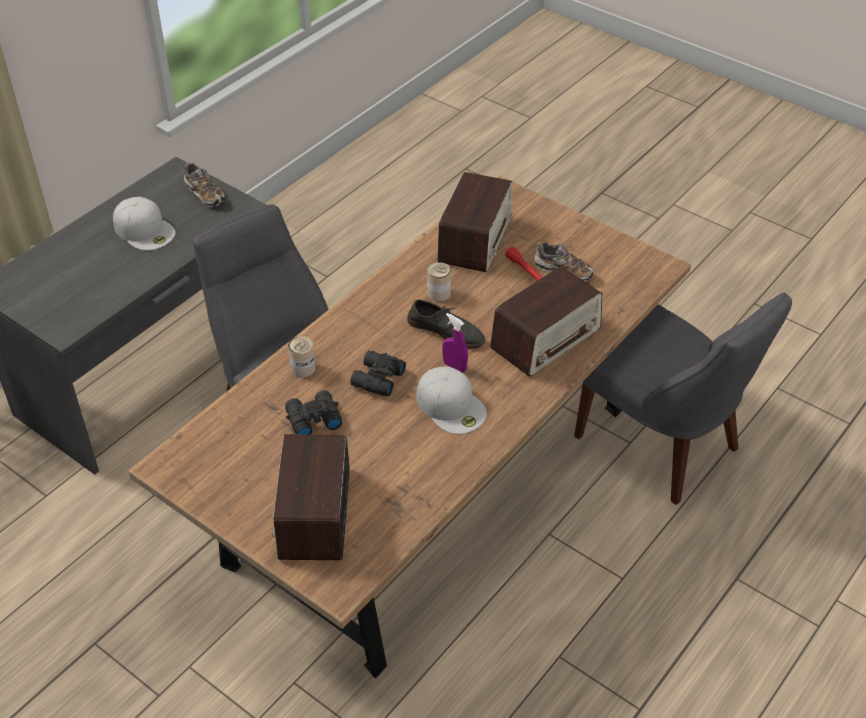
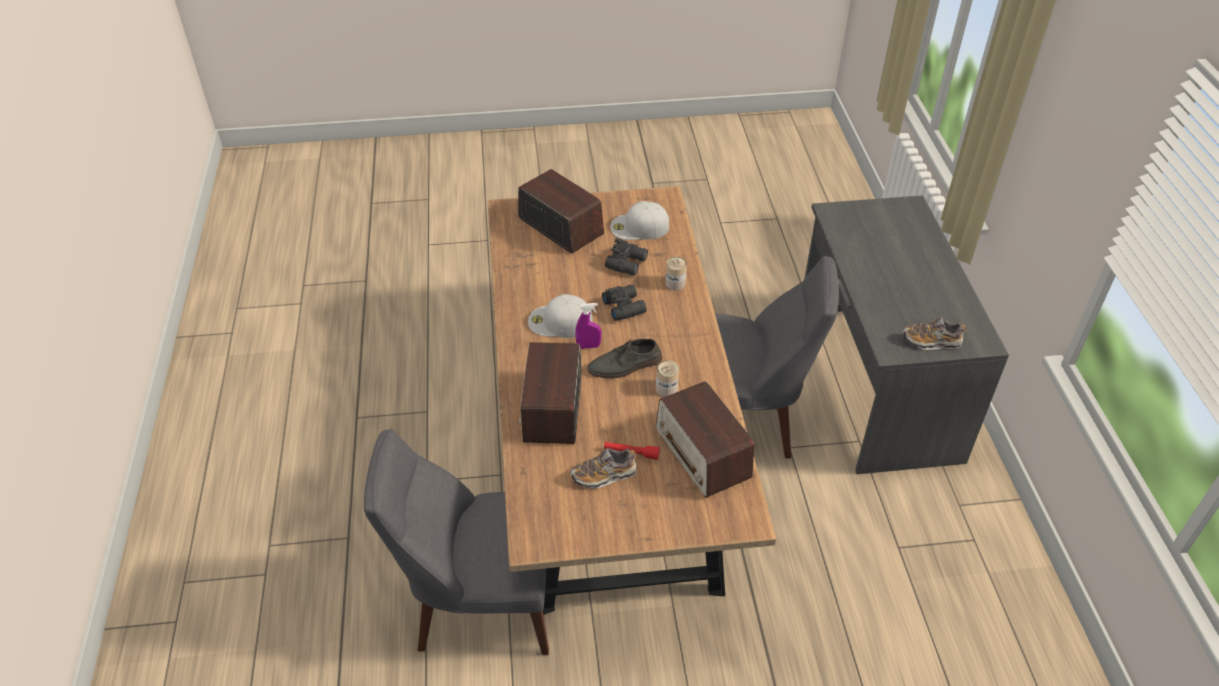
camera: 135 degrees right, 0 degrees up
(145, 230) = (912, 290): white cap -> white cap (639, 227)

